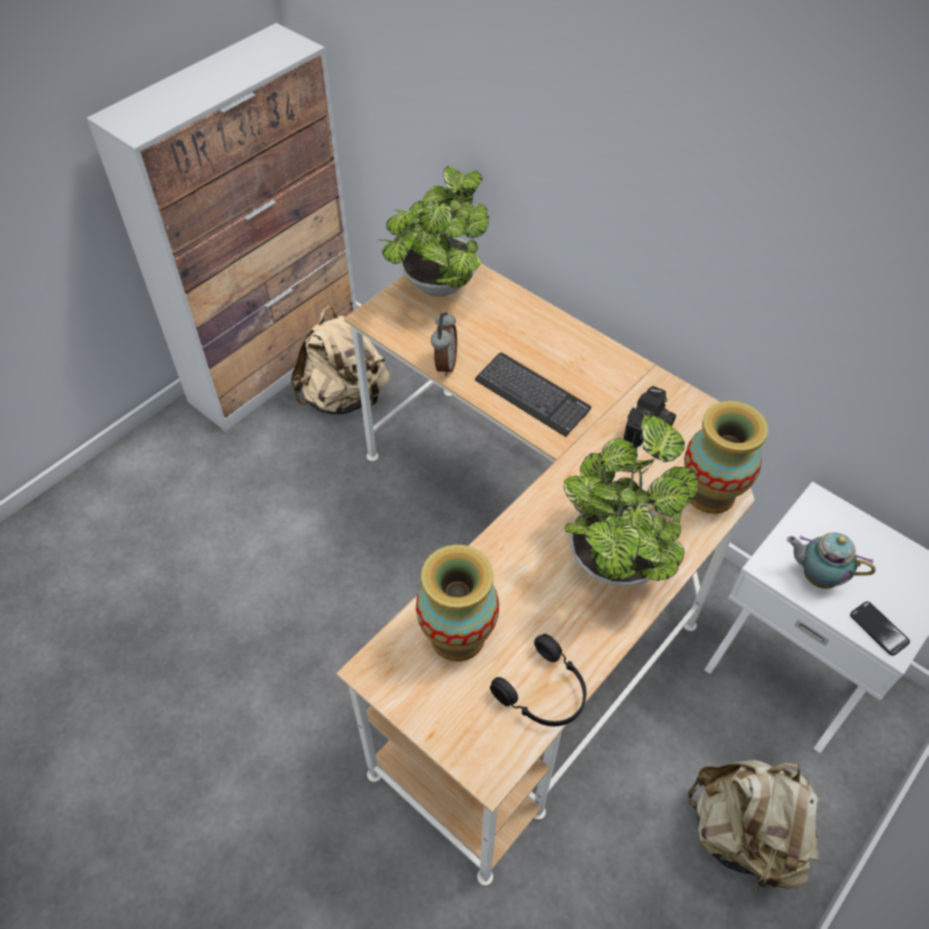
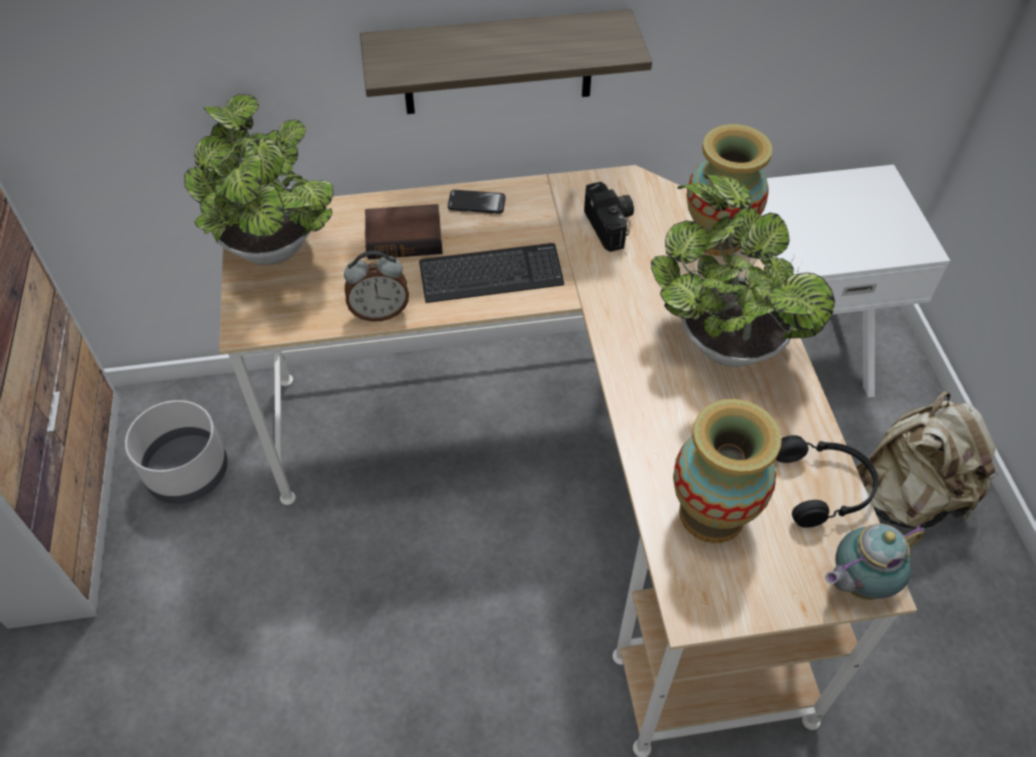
camera: 50 degrees left, 0 degrees up
(344, 397) = (187, 471): beige backpack -> grey planter
(444, 364) = (380, 312): alarm clock -> alarm clock turned 120 degrees clockwise
(516, 334) = (405, 236): none -> book
(645, 254) = (498, 63): none -> shelf
(816, 576) = (827, 243): teapot -> teapot (857, 583)
(878, 629) = (902, 244): phone -> phone (476, 203)

